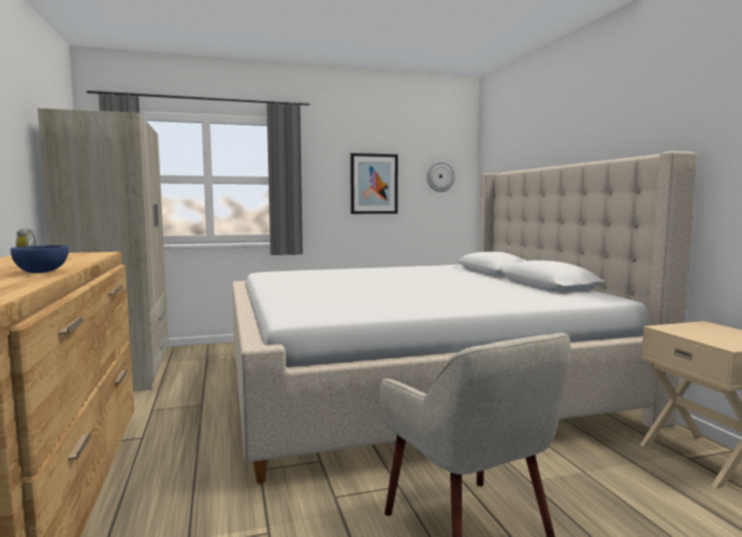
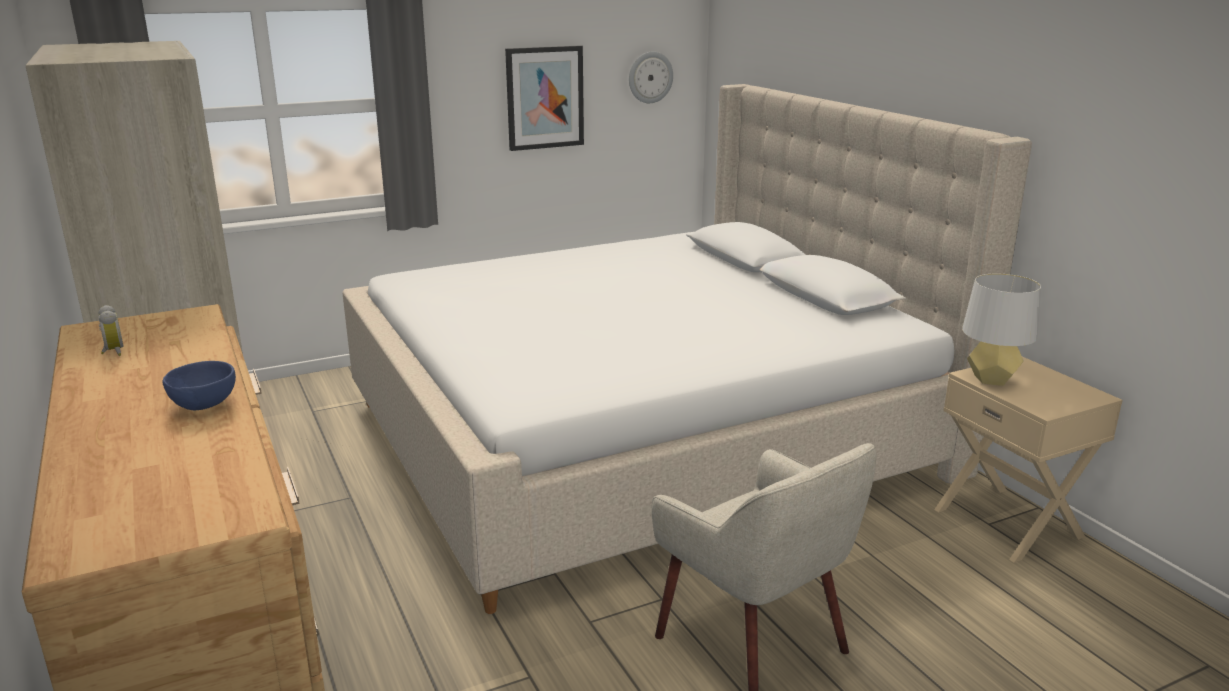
camera: 10 degrees left, 15 degrees up
(680, 330) = (991, 379): none -> grey table lamp

